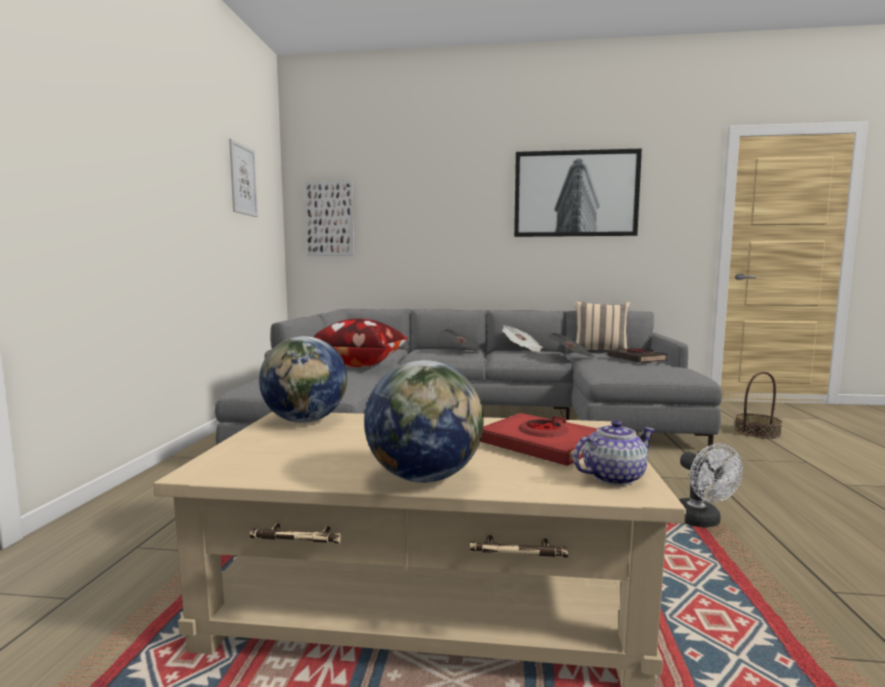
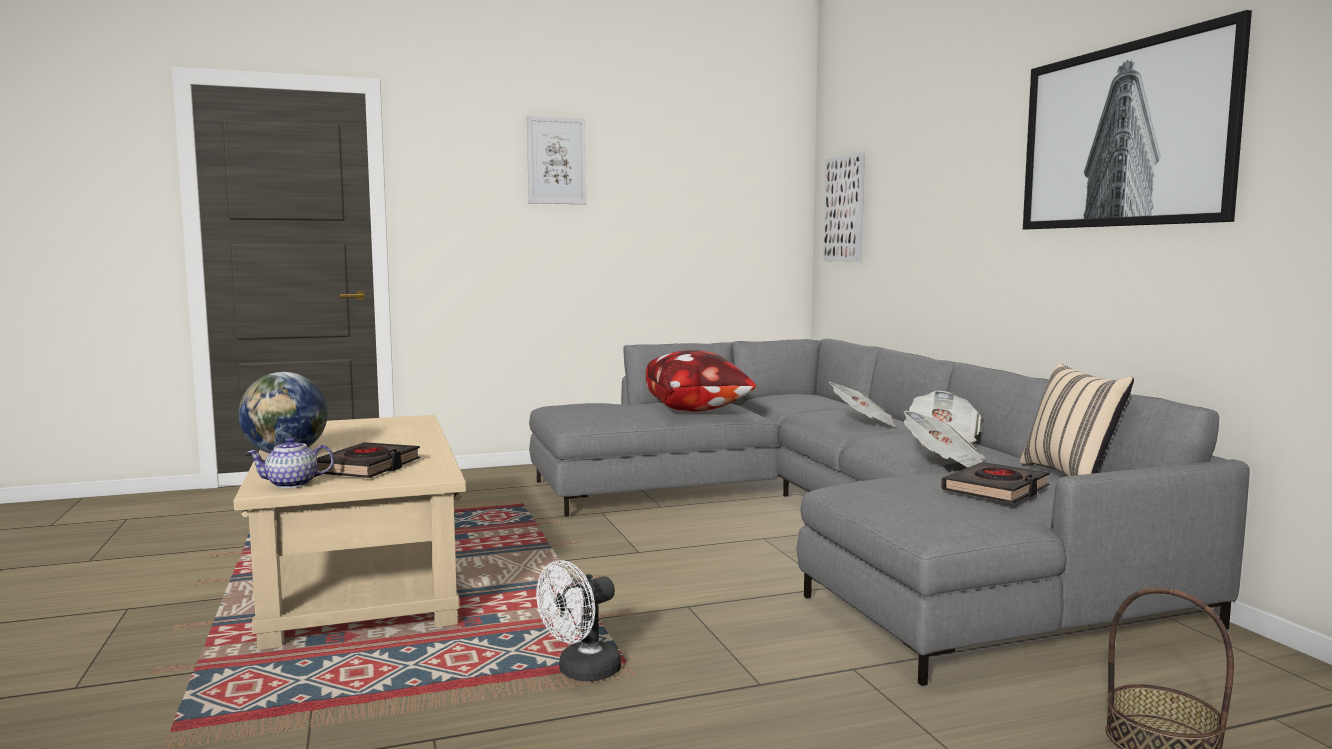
camera: 65 degrees right, 0 degrees up
(243, 179) = (712, 175): picture -> picture (556, 160)
(306, 420) = (408, 422): globe -> none
(541, 445) = (367, 467): red book -> black book
(612, 477) = (293, 484): teapot -> teapot turned 120 degrees clockwise

